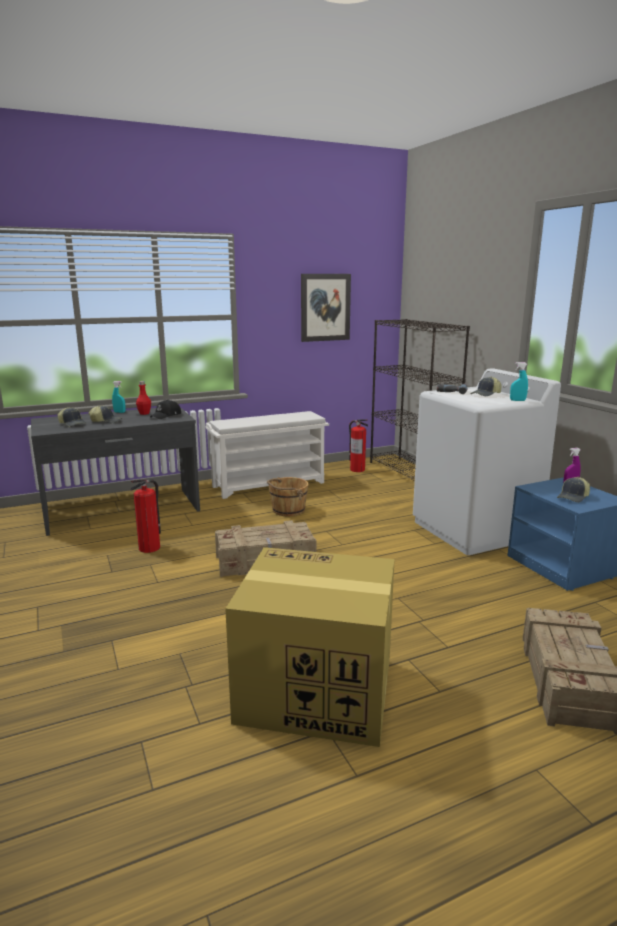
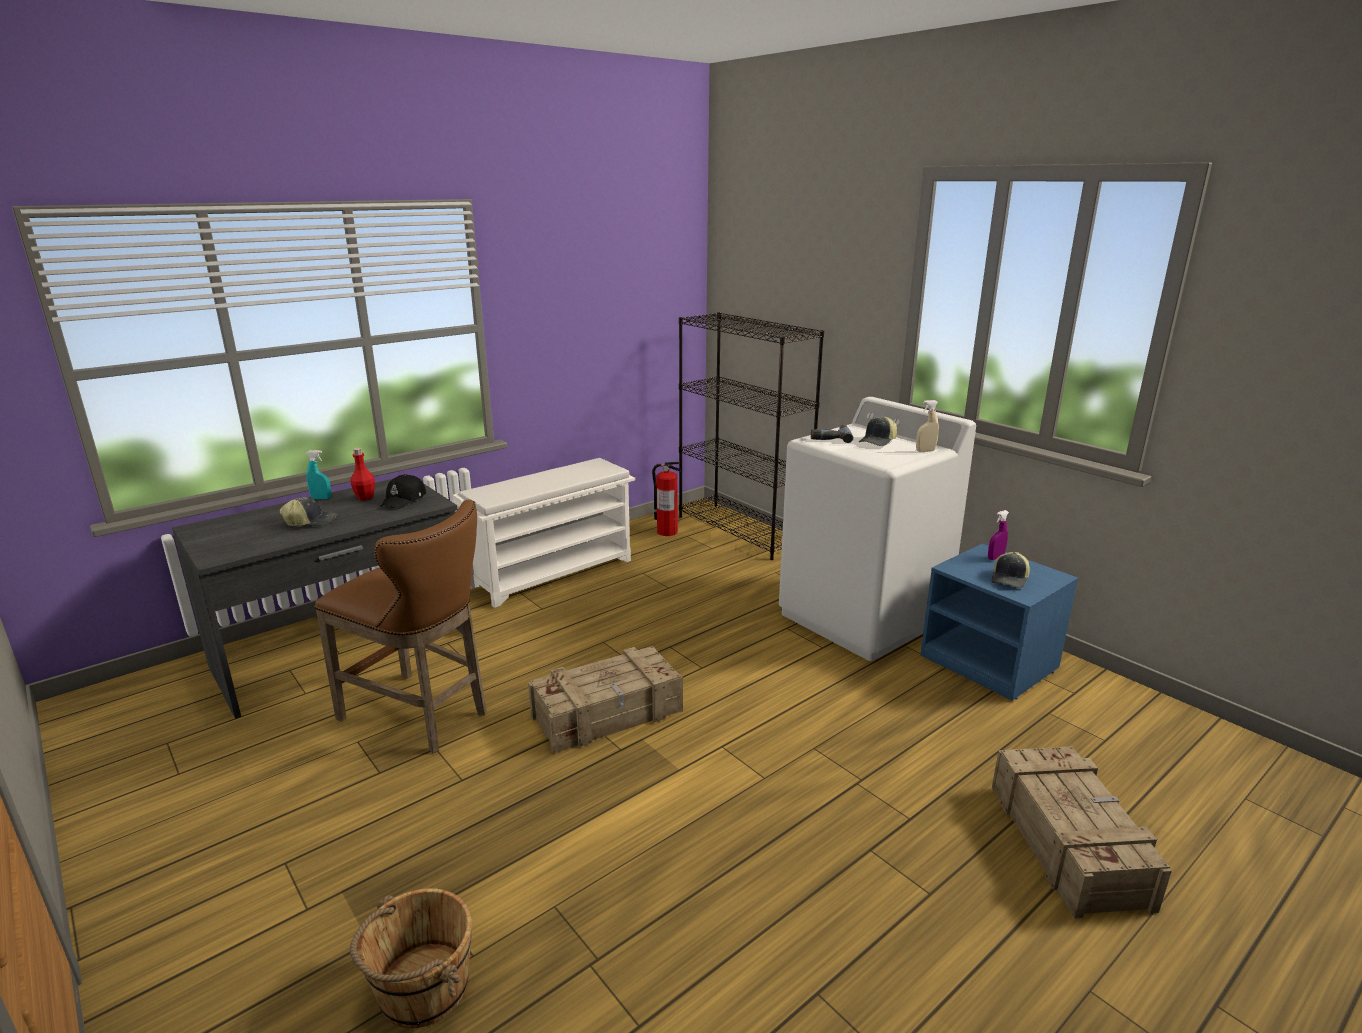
camera: 15 degrees left, 5 degrees up
(72, 424) = (256, 534): cap -> none
(150, 548) = (421, 716): fire extinguisher -> brown stool
(288, 510) = (600, 617): brown bucket -> brown bucket (422, 988)
(313, 690) = (771, 930): cardboard box -> none
(325, 307) = (608, 302): picture -> none
(517, 400) = (925, 451): turquoise spray bottle -> beige spray bottle

